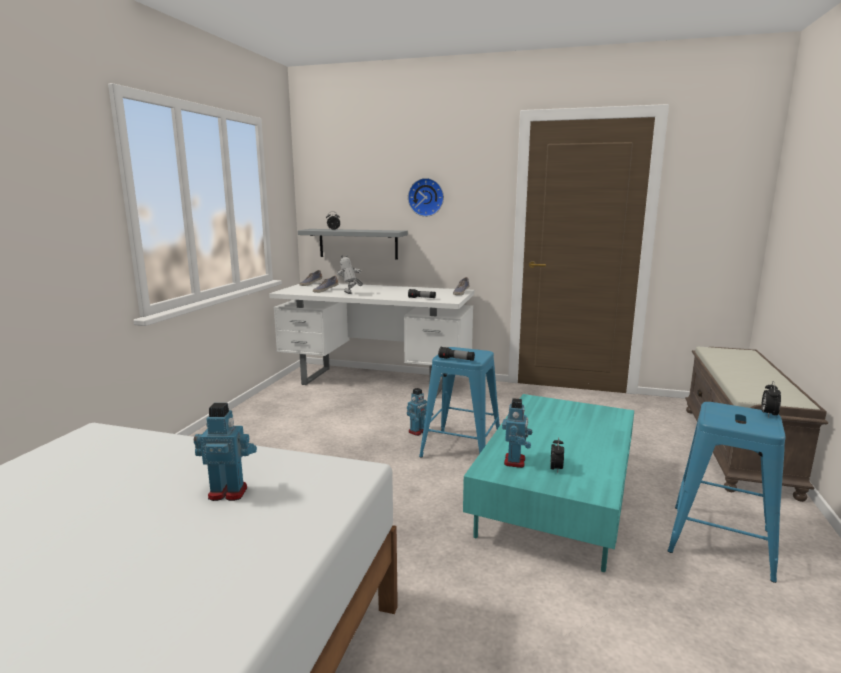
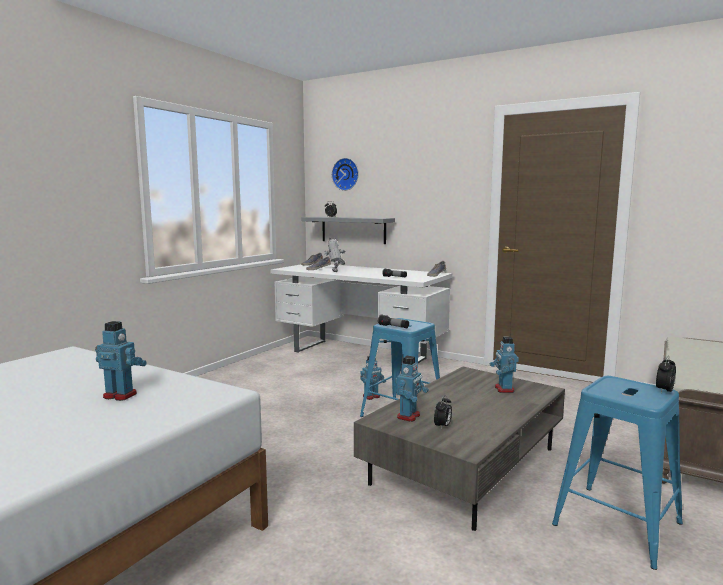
camera: 15 degrees right, 5 degrees down
(426, 197) = (411, 187): wall clock -> wall clock (346, 174)
(554, 499) = (464, 464): turquoise coffee table -> grey coffee table
(581, 417) = (504, 389): none -> toy robot

